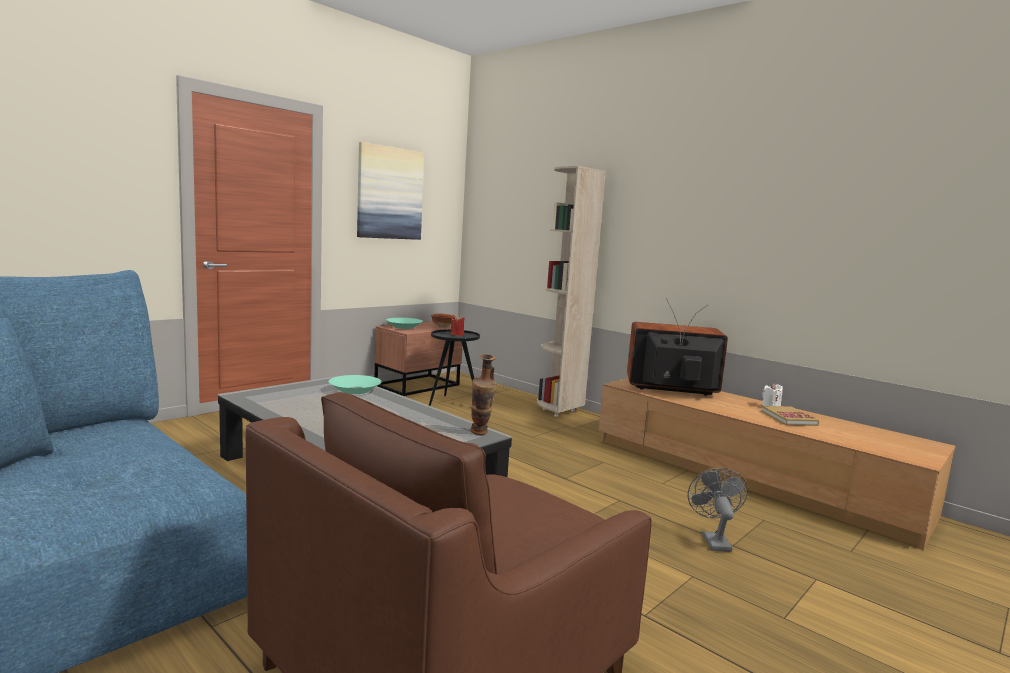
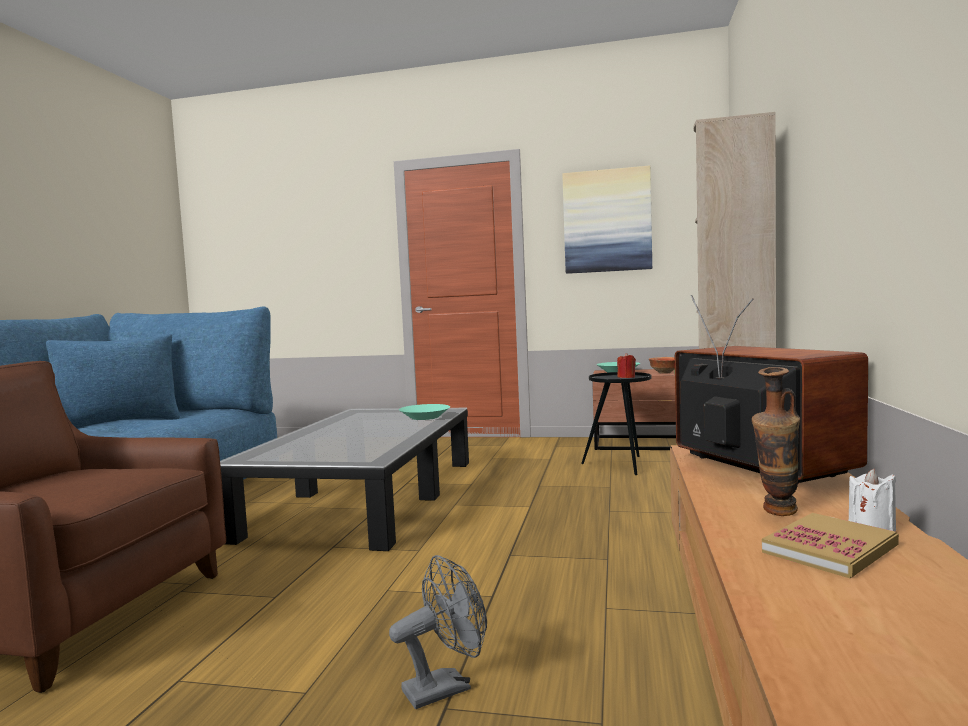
camera: 60 degrees right, 5 degrees down
(480, 434) = (367, 459): vase -> vase (777, 514)

